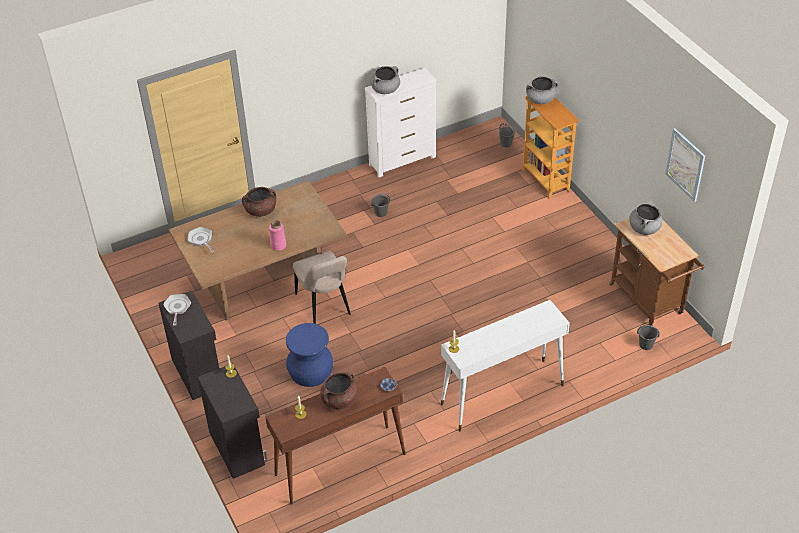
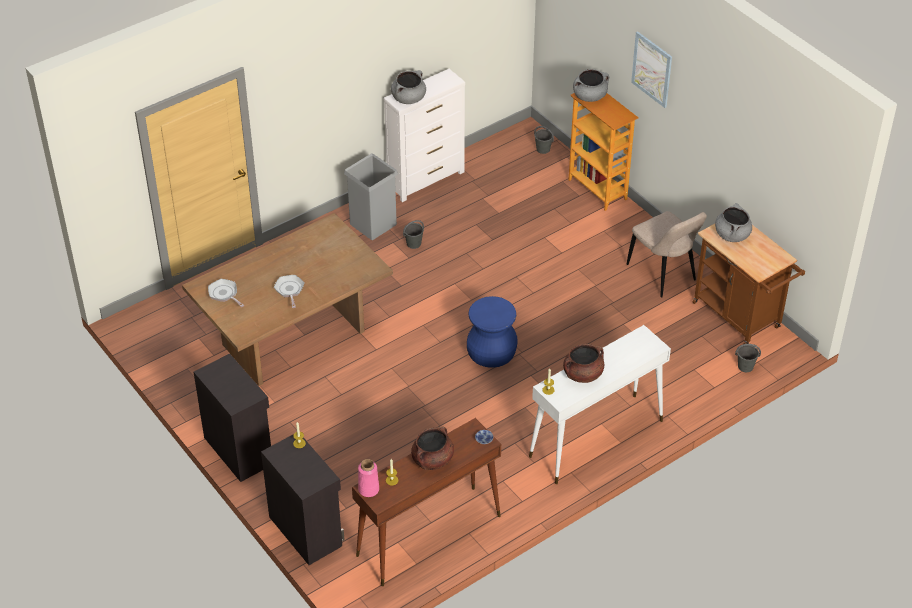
camera: 10 degrees left, 0 degrees up
(177, 308) = (217, 375): frying pan -> frying pan (289, 290)
(261, 211) = (287, 254): brown cooking pot -> brown cooking pot (582, 374)
(278, 245) = (317, 292): pink vase -> pink vase (368, 489)
(311, 371) = (372, 435): blue stool -> blue stool (492, 351)
(324, 306) = (370, 359): beige chair -> beige chair (663, 274)
(351, 193) = (373, 224): none -> grey trash can
(685, 164) = (776, 159): picture -> picture (652, 69)

